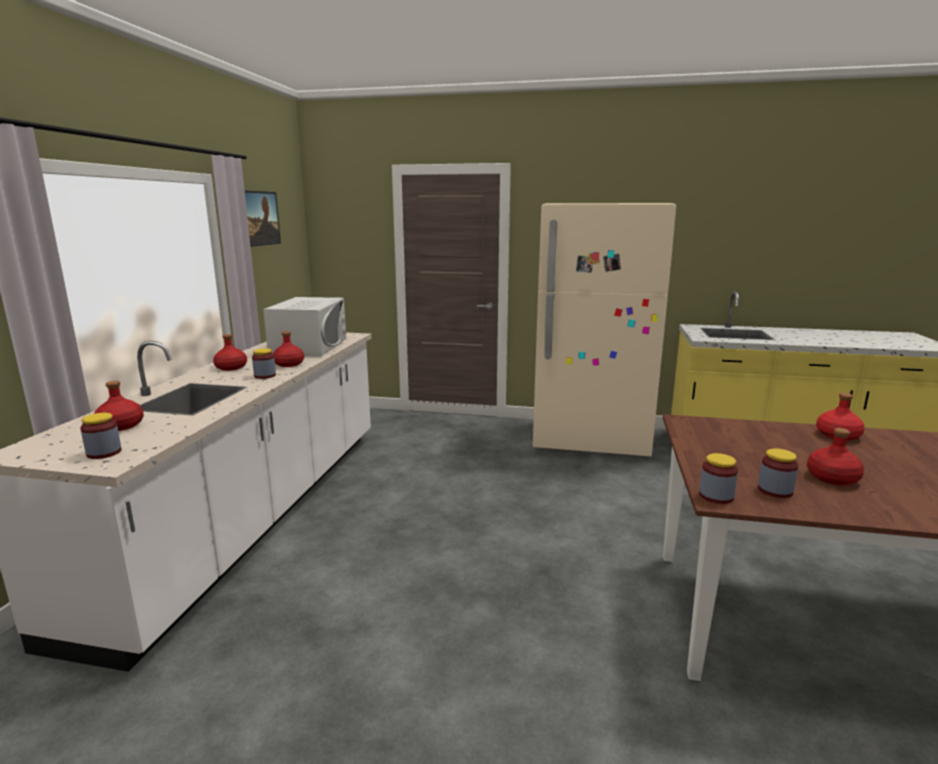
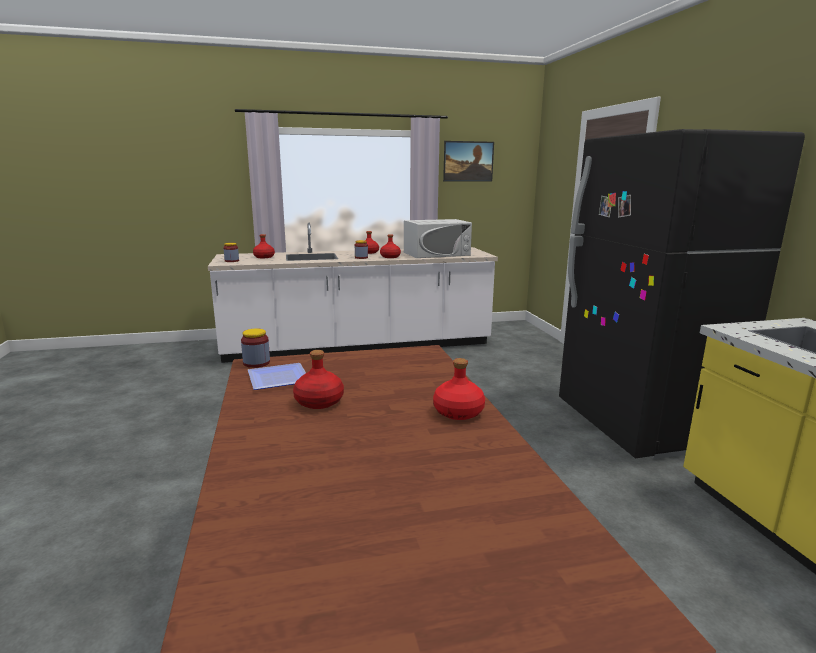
camera: 65 degrees right, 0 degrees up
(590, 440) = (639, 425): beige fridge -> black fridge
(775, 490) = (276, 380): jar -> plate

